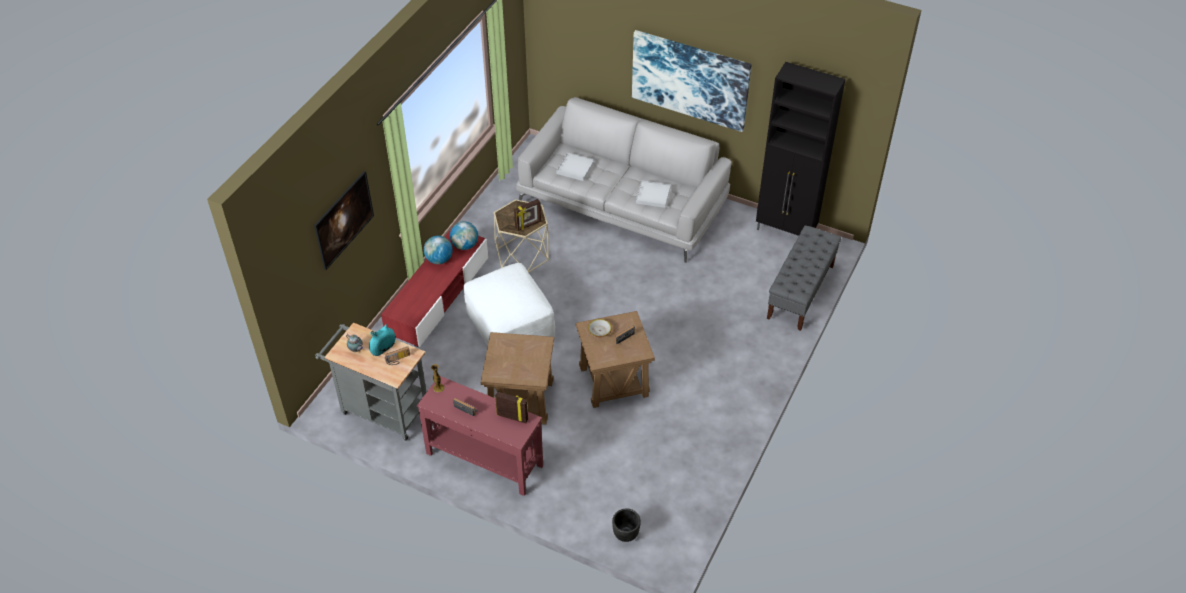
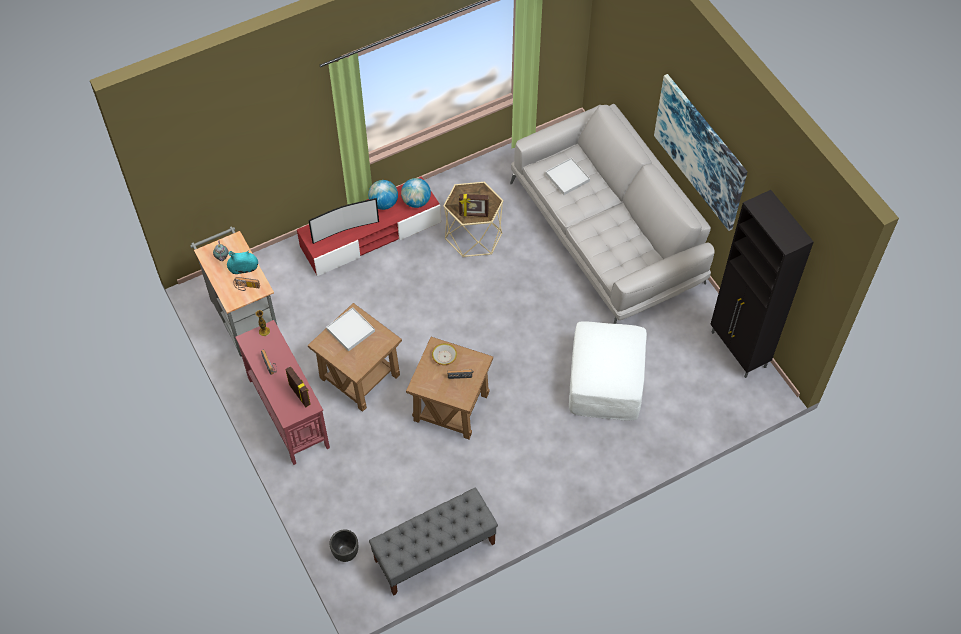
camera: 35 degrees right, 10 degrees up
(346, 231) = (268, 146): picture -> none
(423, 294) = (345, 230): none -> television
(510, 323) = (409, 297): white ottoman -> white ottoman (606, 380)
(653, 195) = (615, 246): white tray -> white tray (350, 330)
(800, 292) = (696, 421): grey bench -> grey bench (434, 552)

